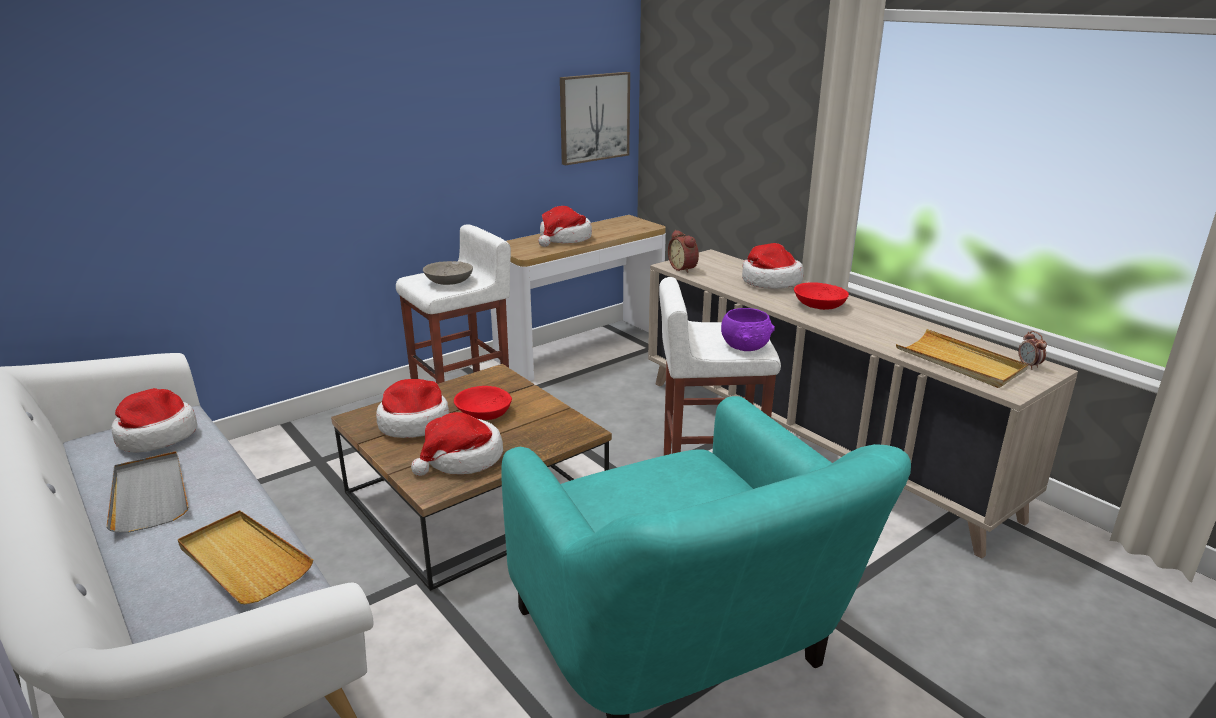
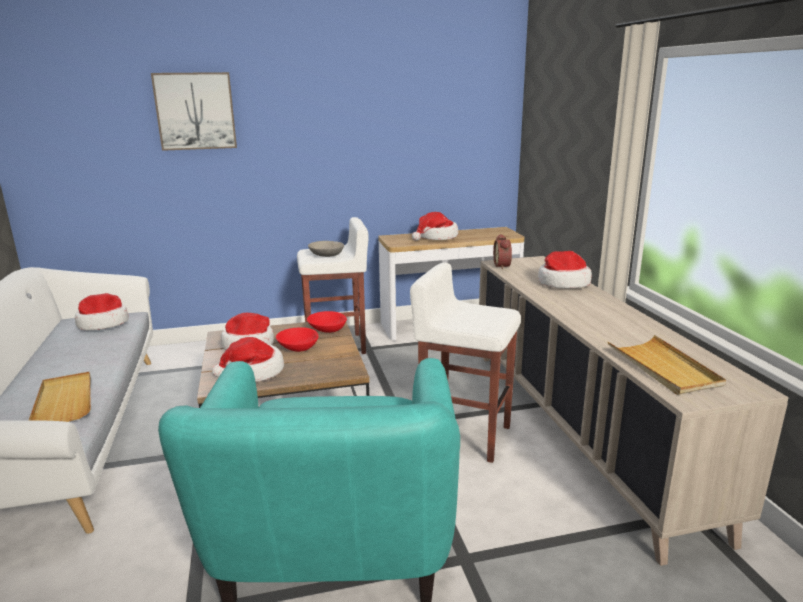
camera: 25 degrees right, 5 degrees down
(149, 494) = (64, 354): grey tray -> none
(594, 117) = (477, 148): picture -> picture (195, 111)
(745, 346) = (482, 325): purple bowl -> none
(819, 305) = (584, 305): red bowl -> red bowl (327, 329)
(1029, 365) = (735, 383): alarm clock -> none

